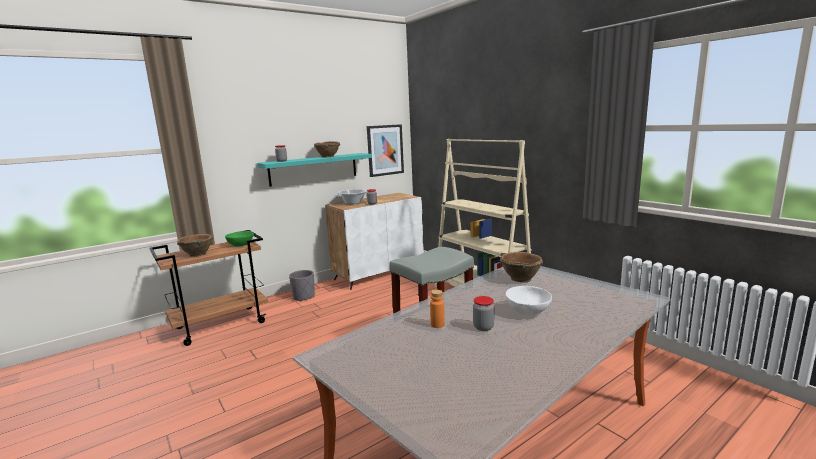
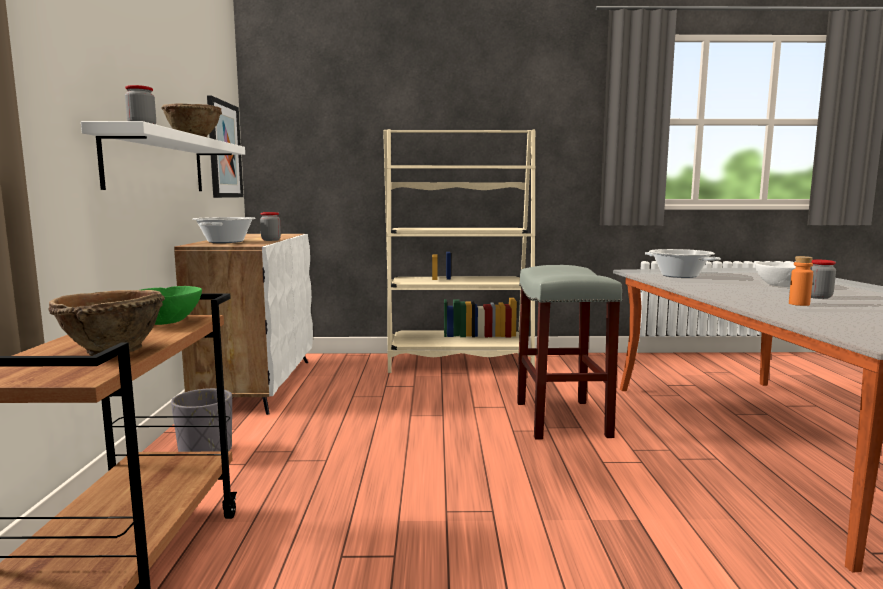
camera: 55 degrees left, 5 degrees down
(314, 169) = (157, 163): turquoise shelf -> white shelf
(520, 279) = (679, 275): brown bowl -> cooking pot

